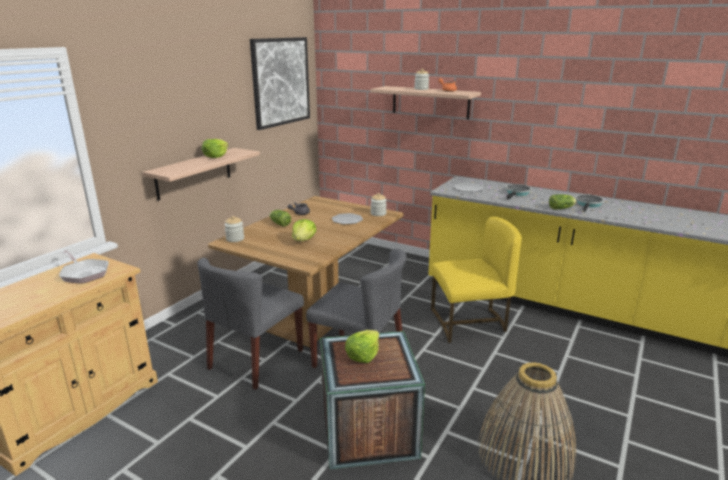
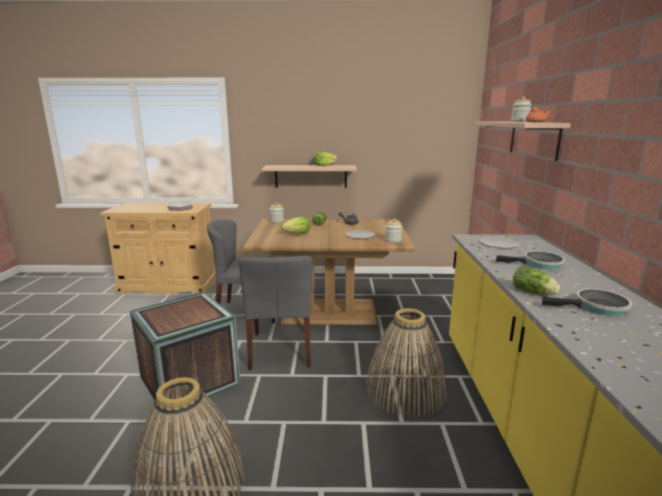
camera: 60 degrees right, 5 degrees down
(281, 82) = (423, 116): picture -> none
(363, 355) = (186, 310): lettuce -> none
(469, 323) = (405, 391): yellow chair -> basket

